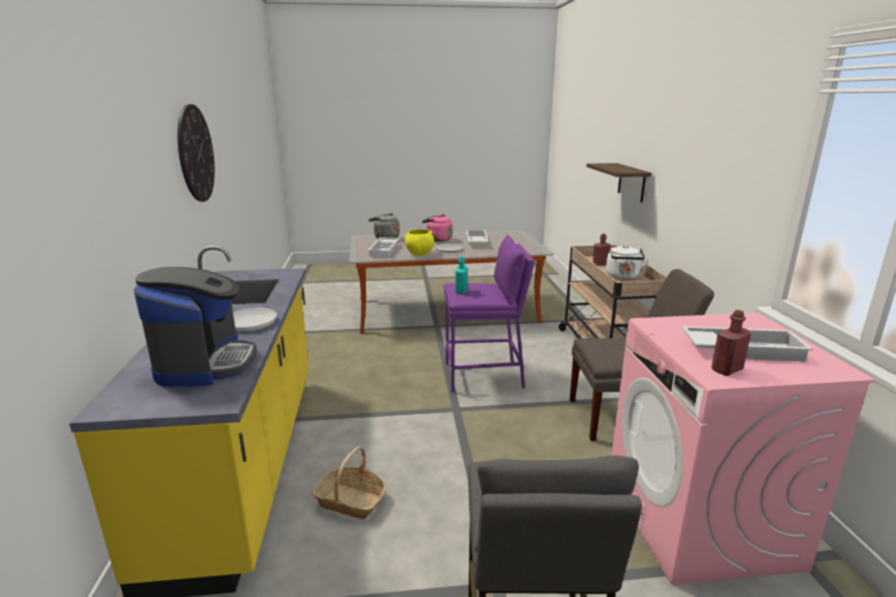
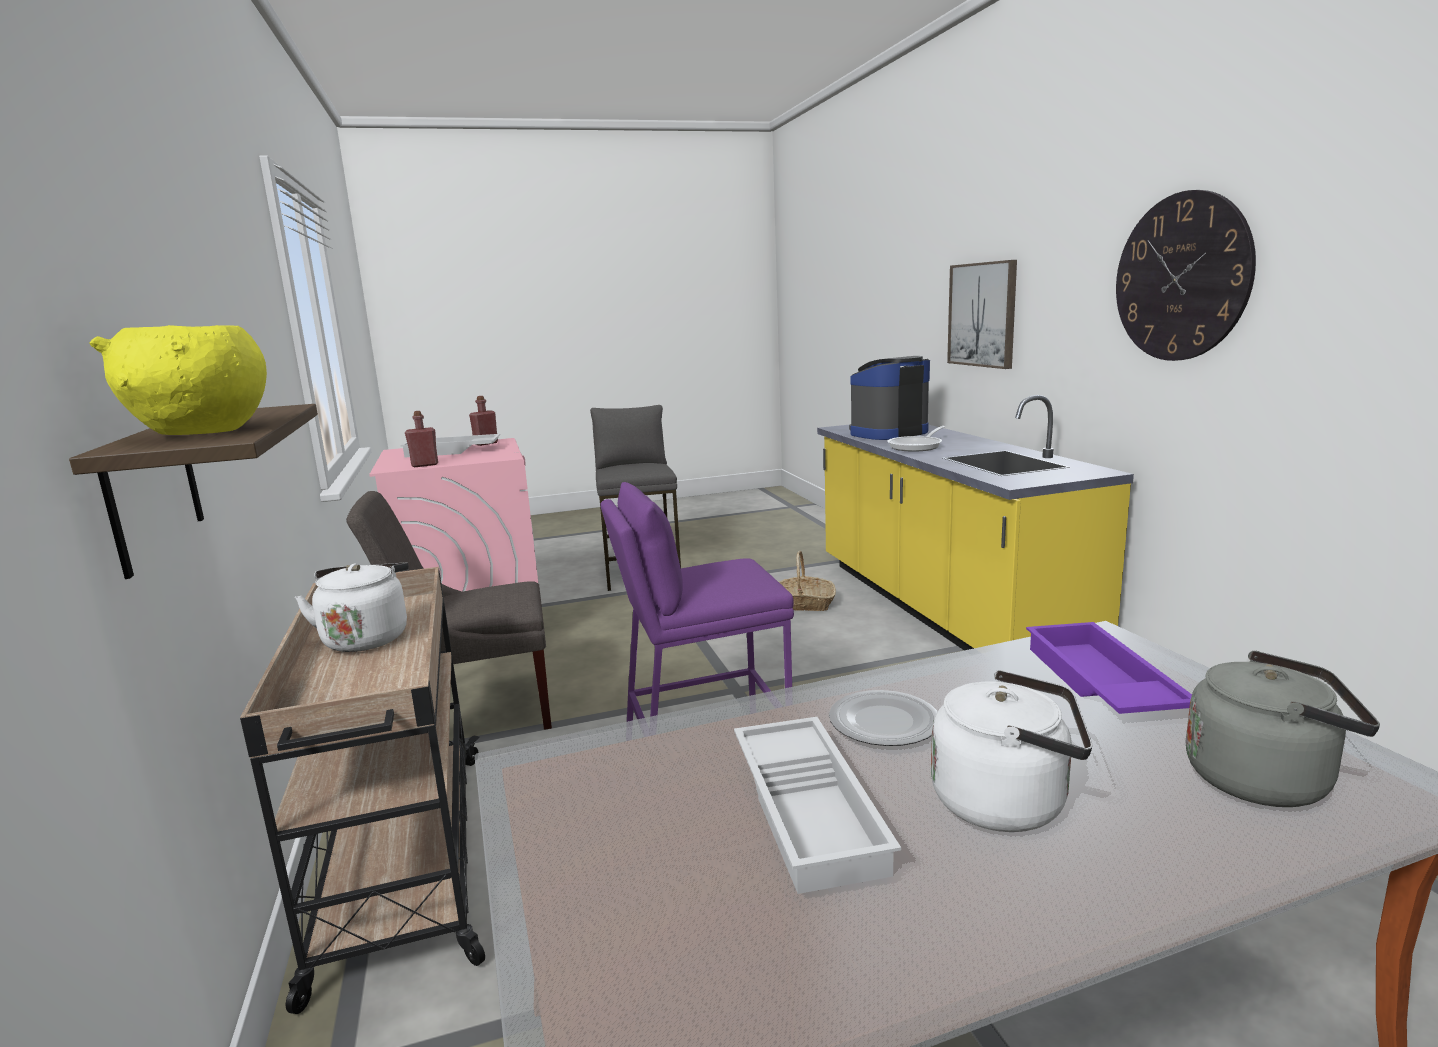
camera: 170 degrees right, 5 degrees down
(110, 213) = (982, 314): none -> picture
(205, 364) = (887, 433): coffee machine -> coffee machine turned 75 degrees clockwise
(385, 250) = (1098, 682): white tray -> purple tray
(419, 253) = (960, 680): yellow bowl -> yellow bowl (203, 432)
(437, 239) = (1007, 802): pink kettle -> white kettle
(461, 291) = (742, 571): turquoise bottle -> none
(600, 264) = (369, 685): red bottle -> red bottle (425, 465)

